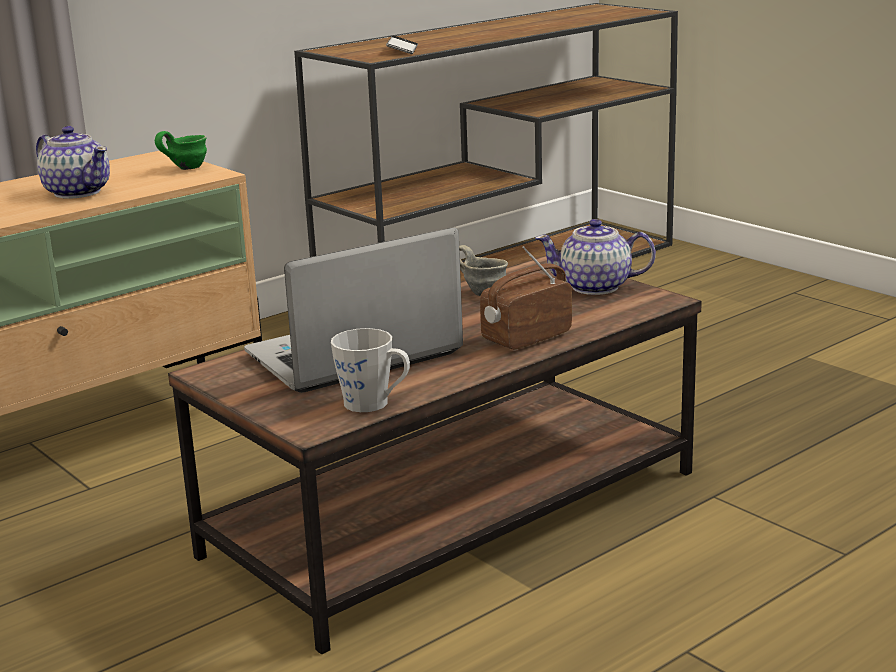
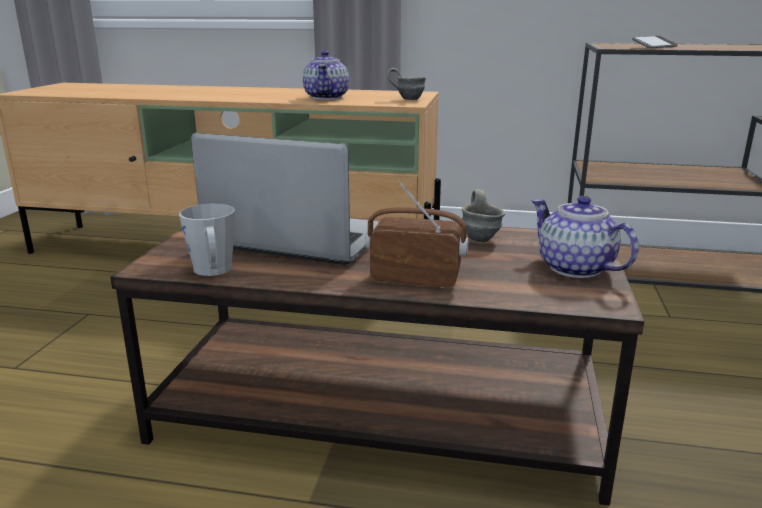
camera: 50 degrees right, 0 degrees up
(184, 169) = (408, 99): green mug -> grey mug

